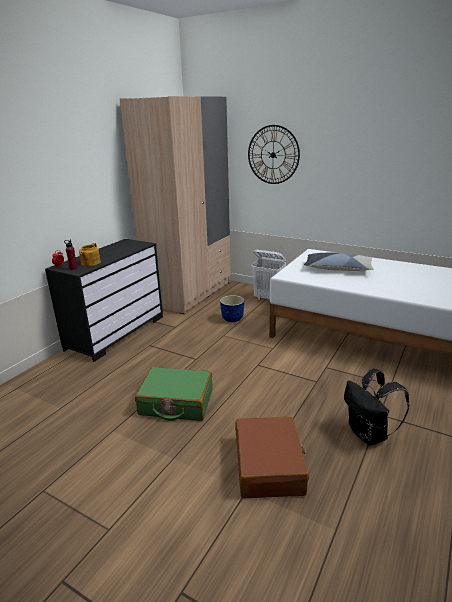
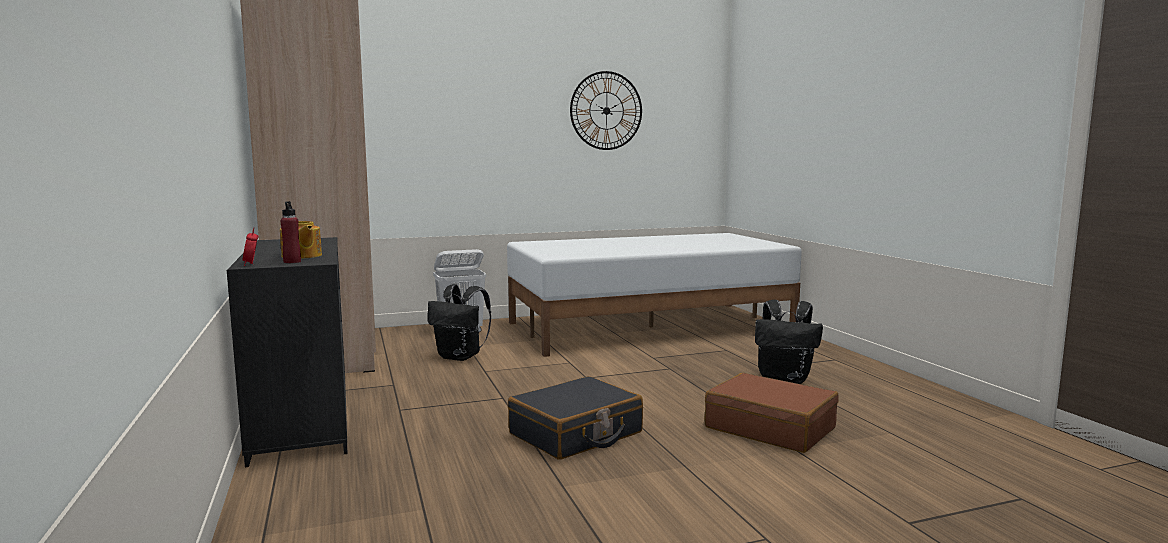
camera: 50 degrees left, 15 degrees down
(176, 402) = (576, 434): green suitcase -> black suitcase
(233, 319) = (461, 357): planter -> black backpack
(273, 155) = (432, 114): wall clock -> wall clock (606, 111)
(337, 269) = (590, 246): pillow -> none

